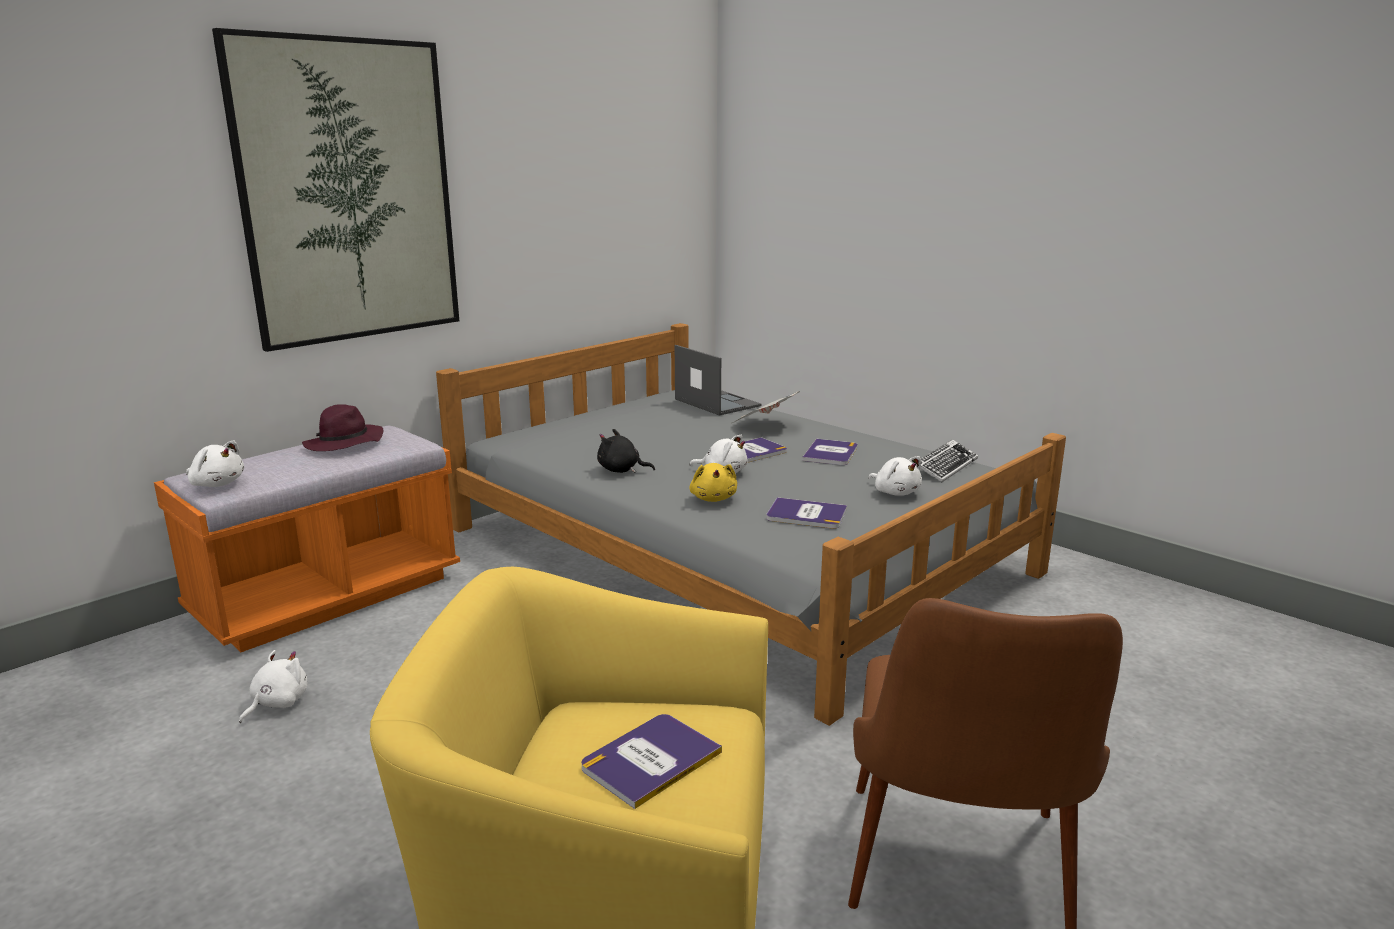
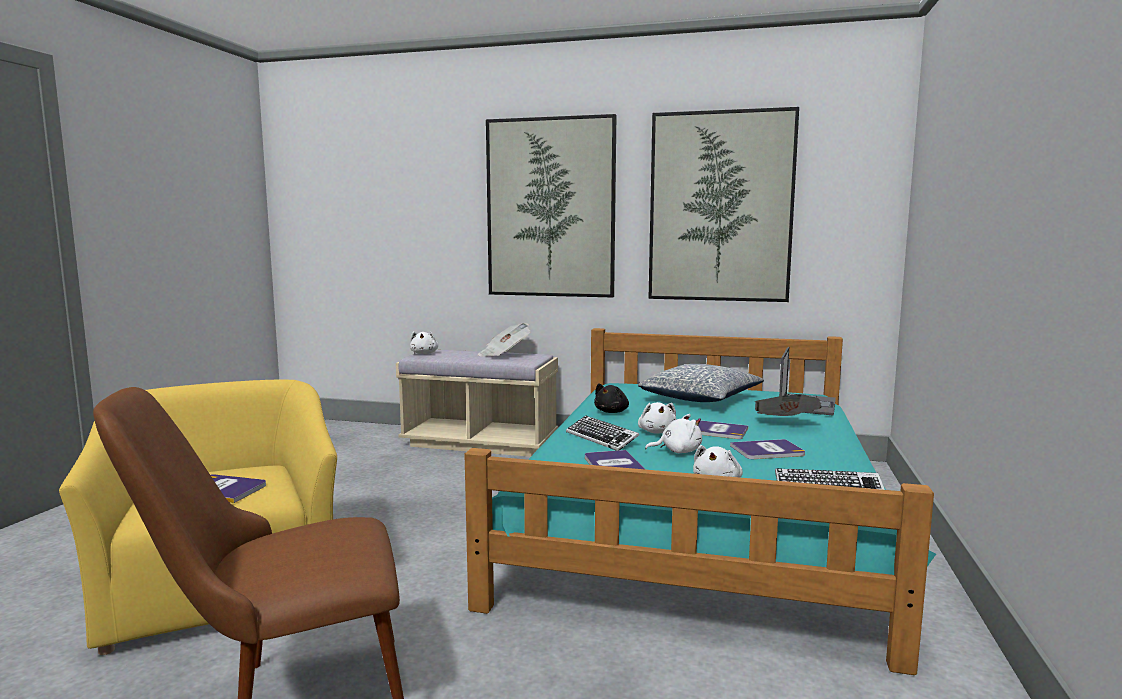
camera: 60 degrees right, 10 degrees down
(277, 703) = (372, 466): white plush toy -> white plush toy (678, 451)
(327, 596) = (480, 442): orange bench -> beige bench
(344, 444) = (504, 354): purple hat -> newspaper
(565, 182) = (720, 207): none -> picture
(621, 470) = (612, 412): black plush toy -> black plush toy turned 135 degrees counterclockwise
(634, 427) = (701, 399): none -> pillow
(713, 498) = (601, 438): yellow plush toy -> keyboard
(736, 550) = (697, 517): grey bed -> turquoise bed

